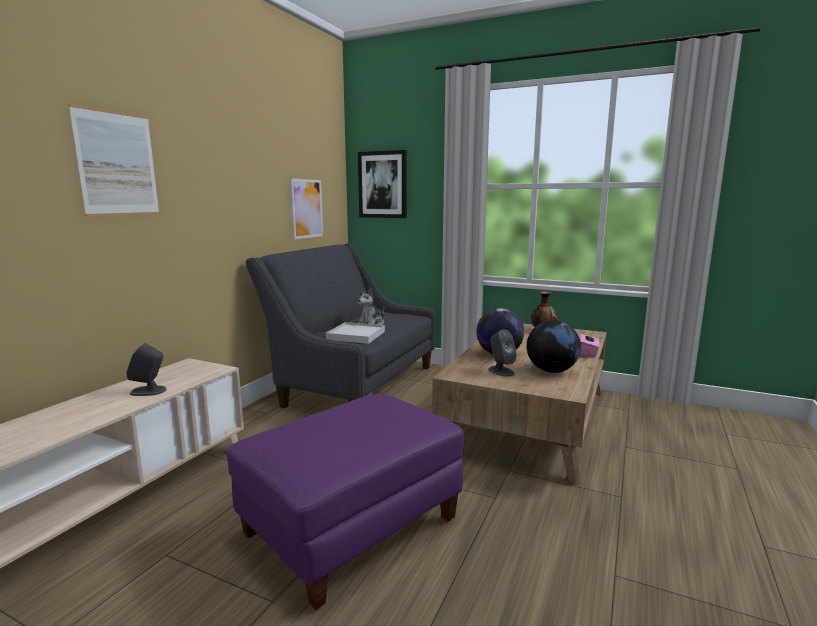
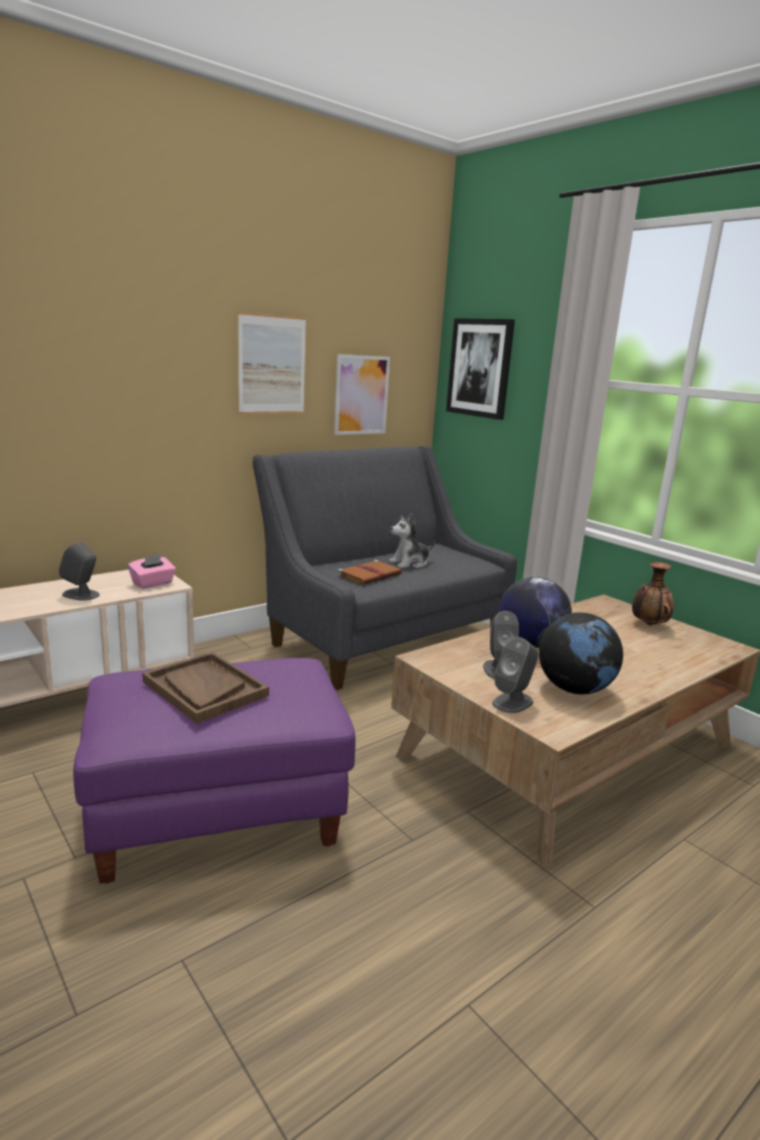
camera: 25 degrees right, 5 degrees up
(117, 164) = (88, 335): picture -> picture (272, 365)
(340, 427) = (204, 689): none -> brown tray
(356, 335) = (370, 575): white tray -> brown book
(531, 385) = (513, 702): none -> grey speaker
(587, 353) = (673, 677): pink tissue box -> pink tissue box (153, 583)

